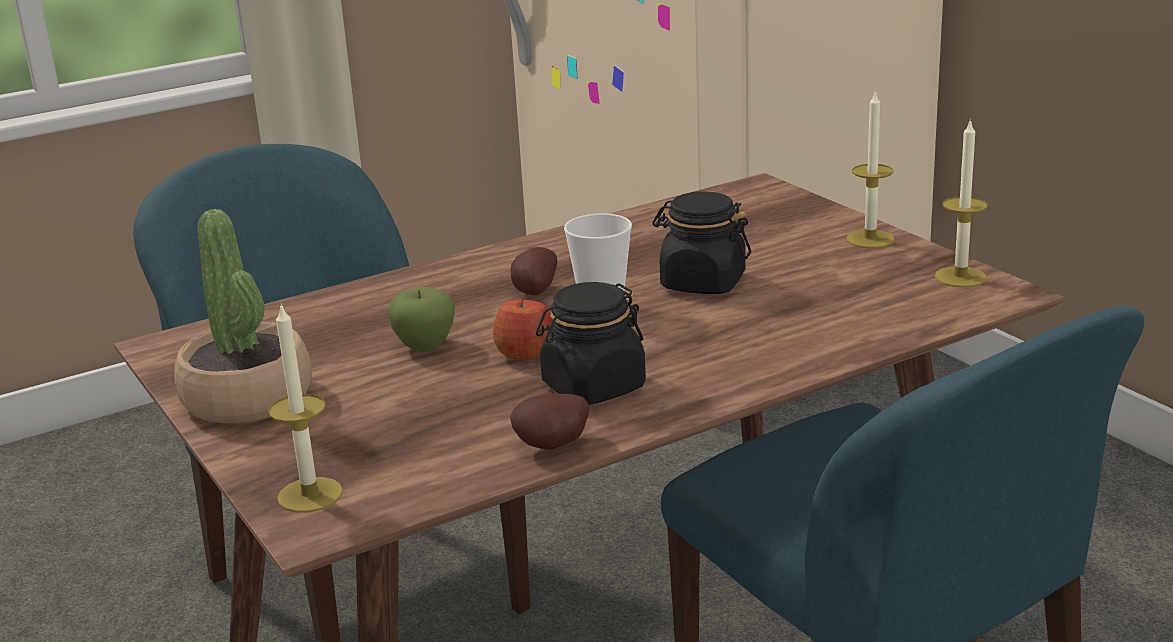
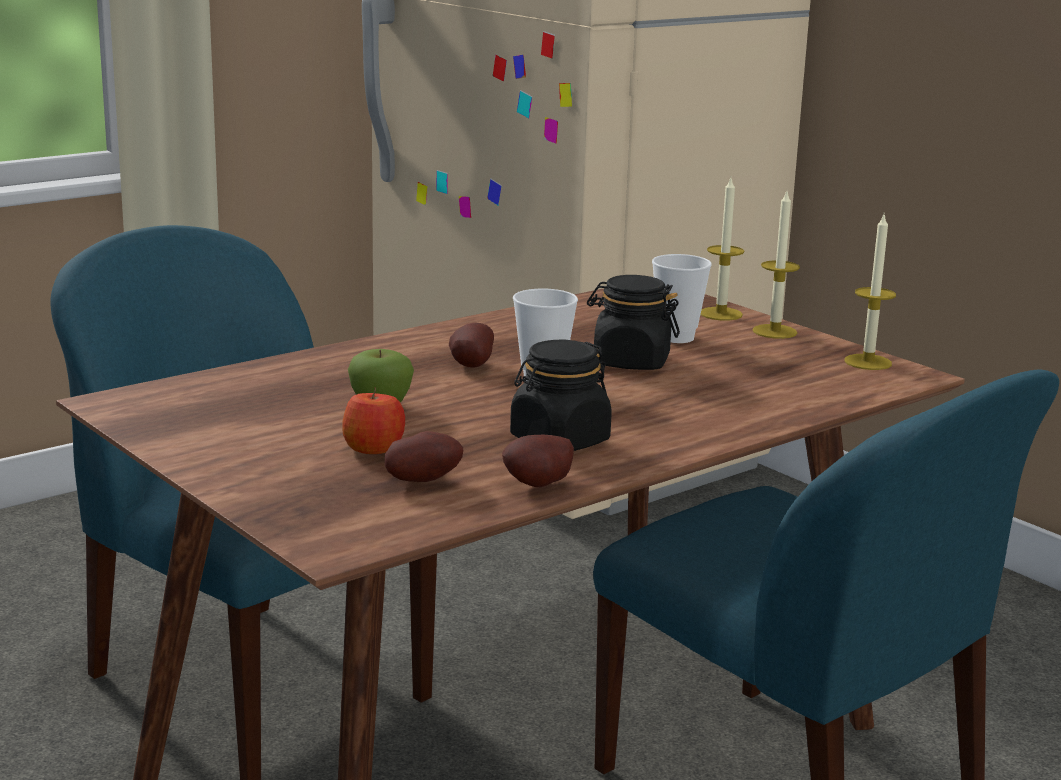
camera: 10 degrees left, 5 degrees down
(248, 398) = (219, 445): potted plant -> none
(310, 495) = (317, 522): candle -> candle (720, 314)
(434, 441) = (423, 481): none -> potato
(525, 353) = (483, 413): apple -> apple (374, 448)
(761, 250) = (676, 338): none -> cup

